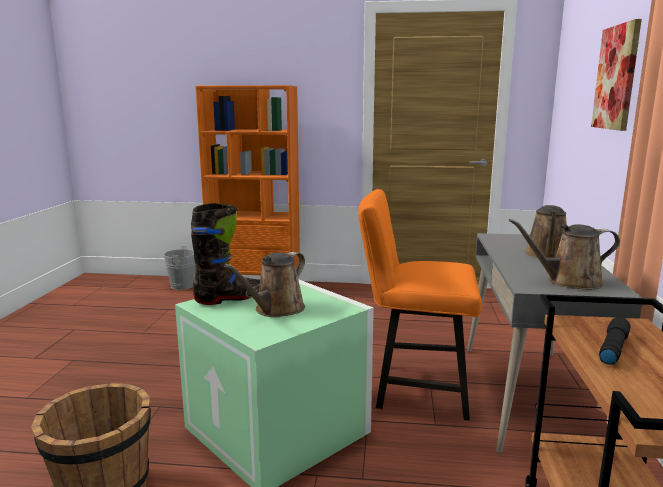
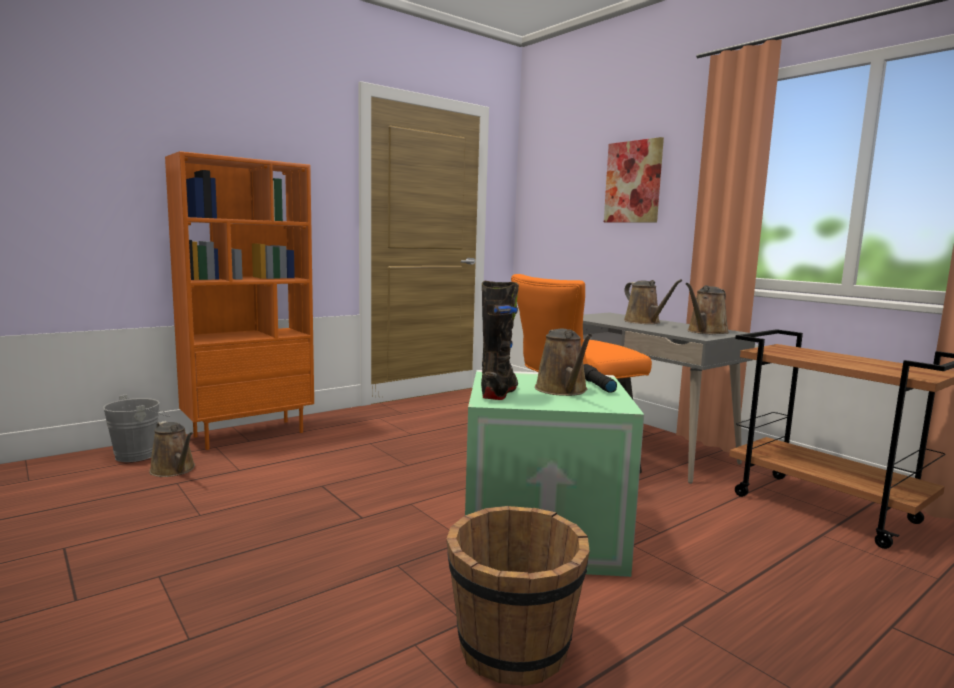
camera: 45 degrees left, 5 degrees down
(181, 301) = (174, 470): none -> brown watering can
(612, 348) = (812, 356): black flashlight -> black flashlight (596, 385)

